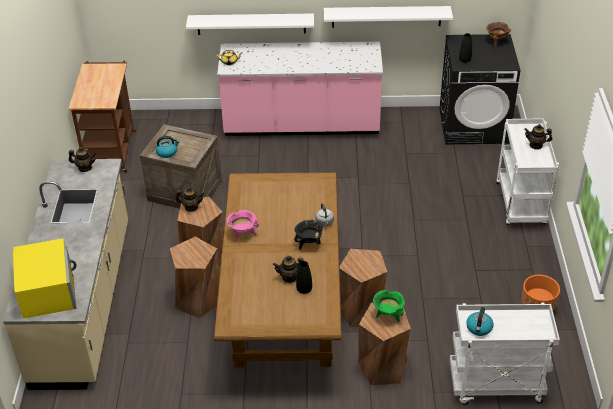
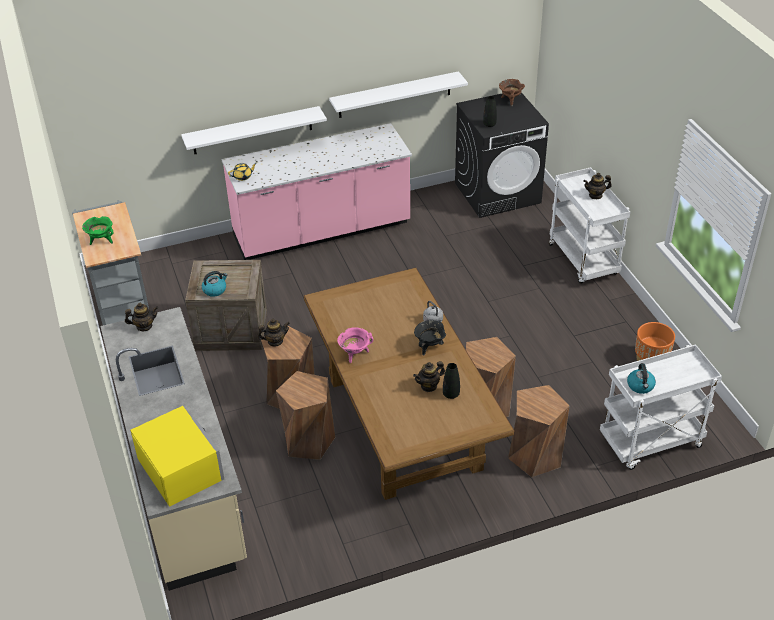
camera: 20 degrees left, 0 degrees up
(111, 148) = (122, 304): brown cart -> grey cart
(388, 315) = (540, 398): green cooking pot -> green cooking pot (101, 240)

